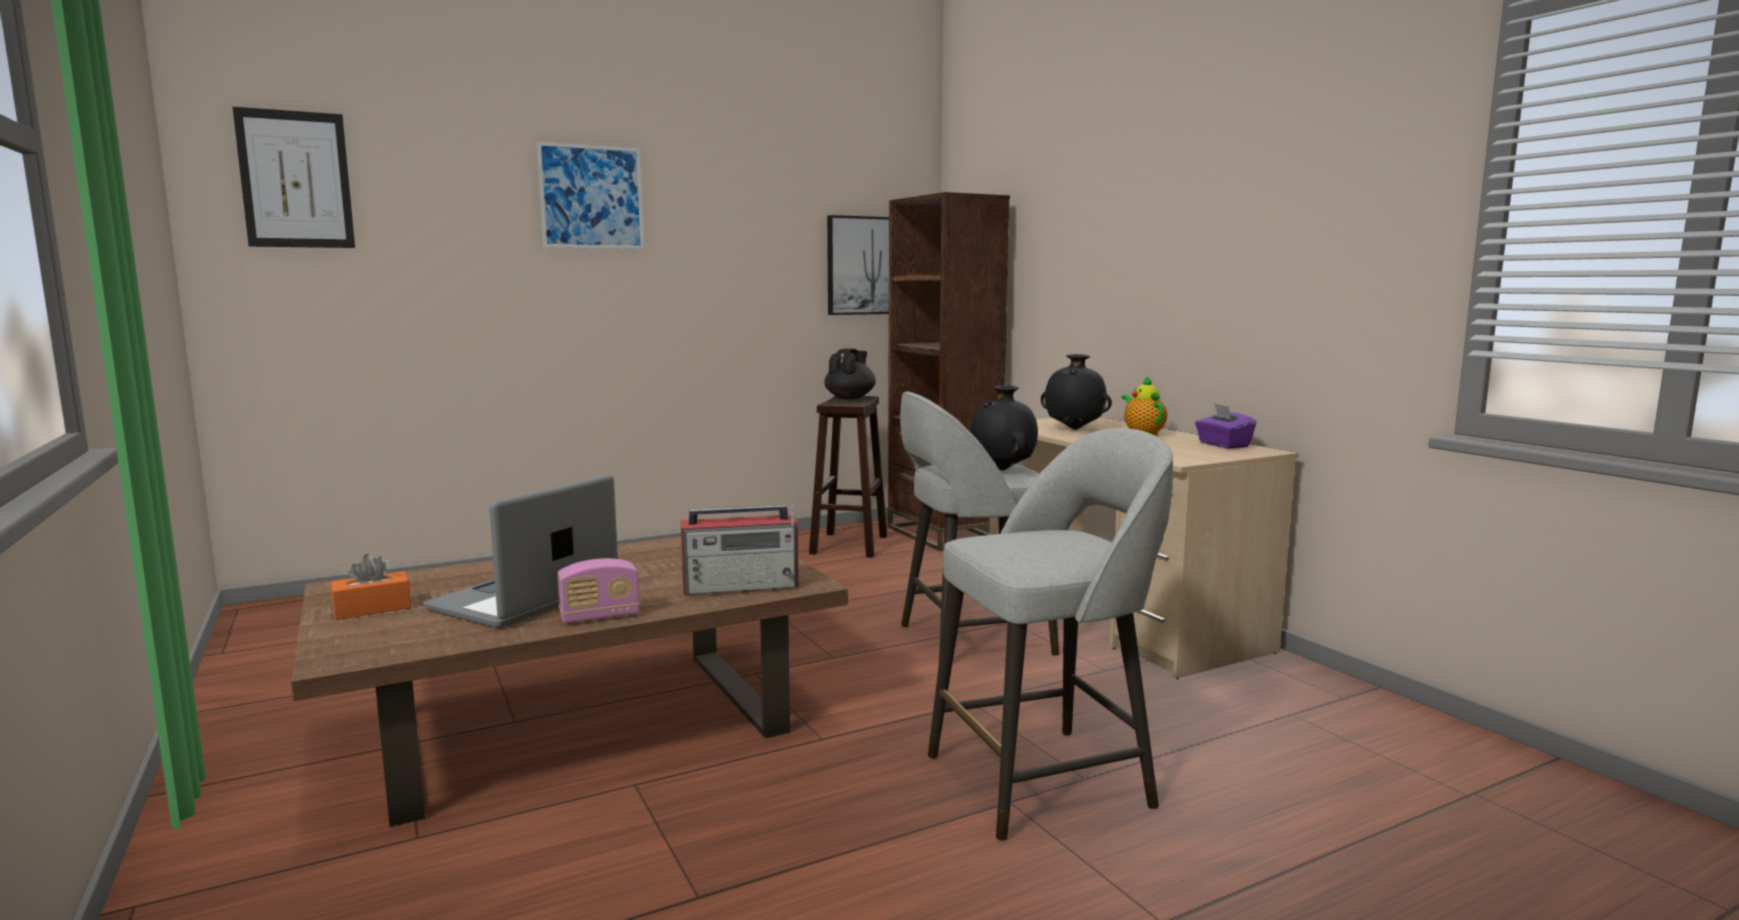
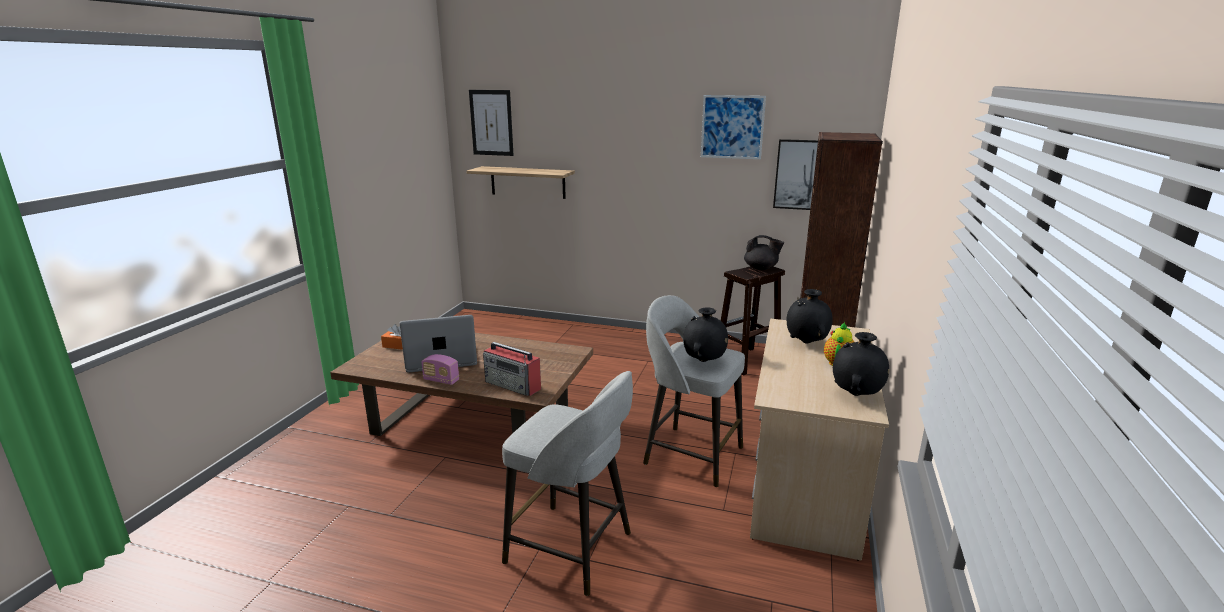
camera: 45 degrees right, 10 degrees up
(392, 301) = (527, 182): none -> shelf
(591, 197) = (624, 129): picture -> picture (732, 127)
(850, 398) = (761, 268): black teapot -> black teapot turned 45 degrees clockwise
(1223, 445) = (856, 395): purple tissue box -> black vase

